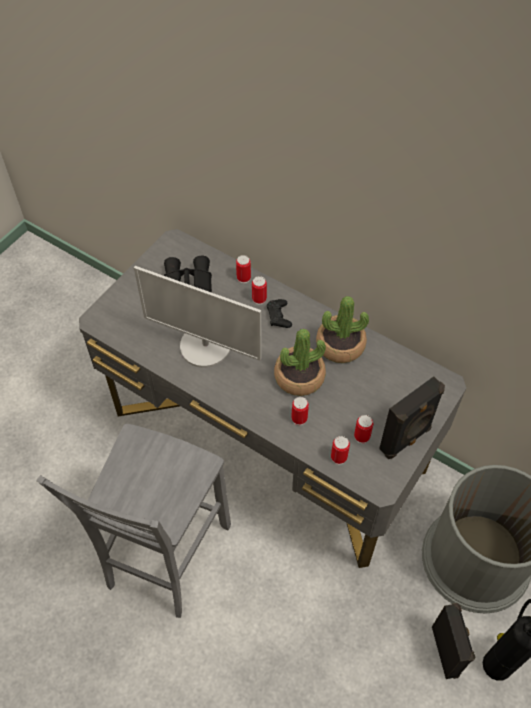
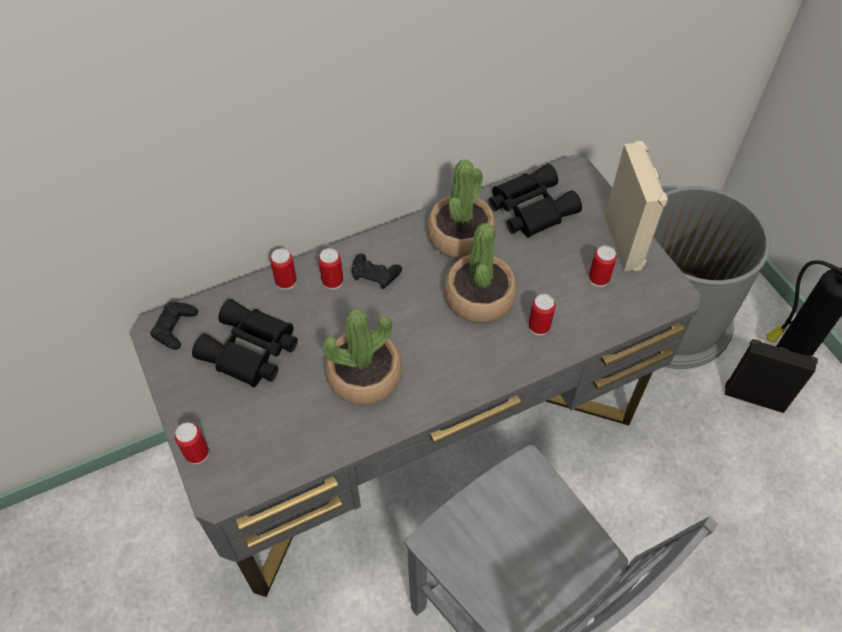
camera: 60 degrees left, 0 degrees up
(180, 247) = (175, 328): none -> black game controller
(205, 346) = (364, 375): monitor -> potted plant
(339, 457) = (614, 314): can -> can (197, 453)
(393, 372) = (529, 208): none -> black binoculars
(406, 440) = (625, 242): black speaker -> beige speaker

